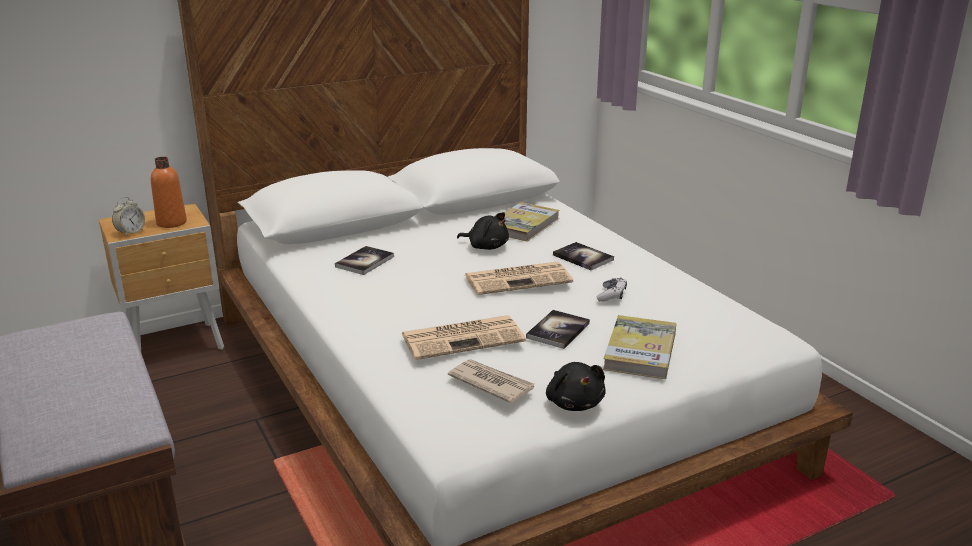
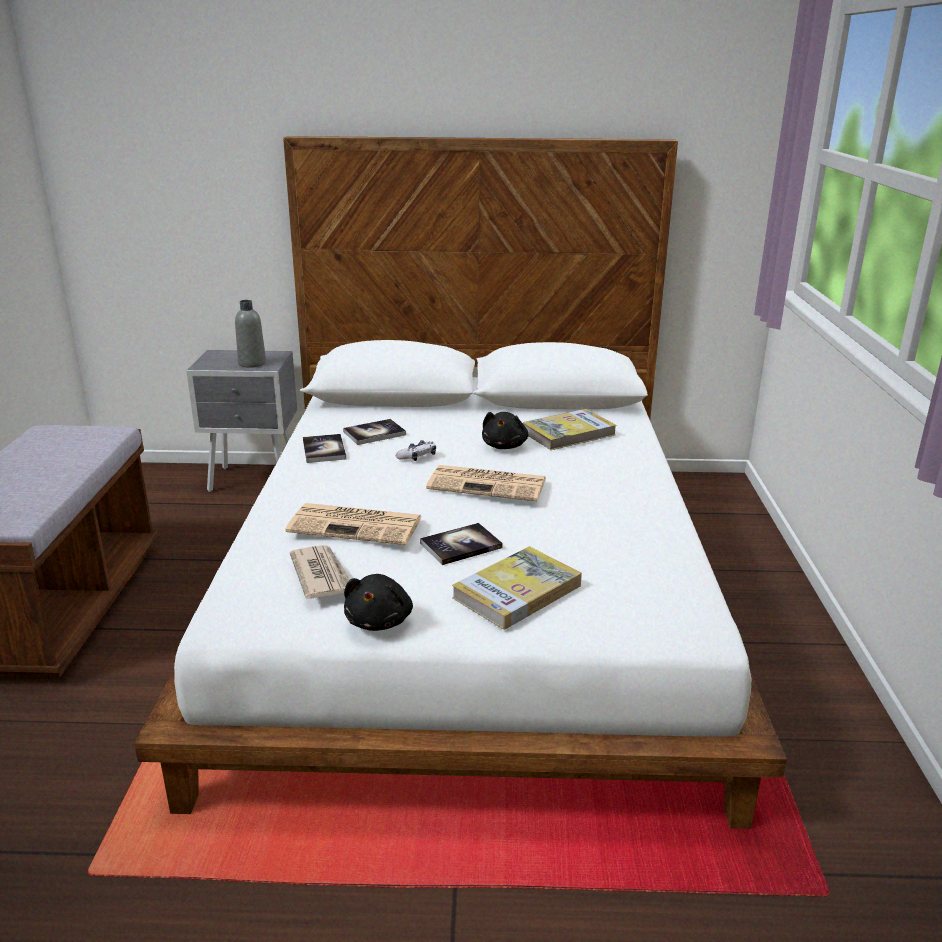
camera: 30 degrees right, 0 degrees up
(131, 232) = (213, 365): alarm clock -> none
(171, 223) = (252, 363): orange bottle -> grey bottle
(178, 346) = (256, 481): brown nightstand -> grey nightstand
(486, 246) = (505, 446): black plush toy -> black plush toy turned 45 degrees clockwise
(583, 257) = (587, 480): book -> book (324, 450)
(611, 295) = (565, 526): game controller -> game controller (417, 457)

